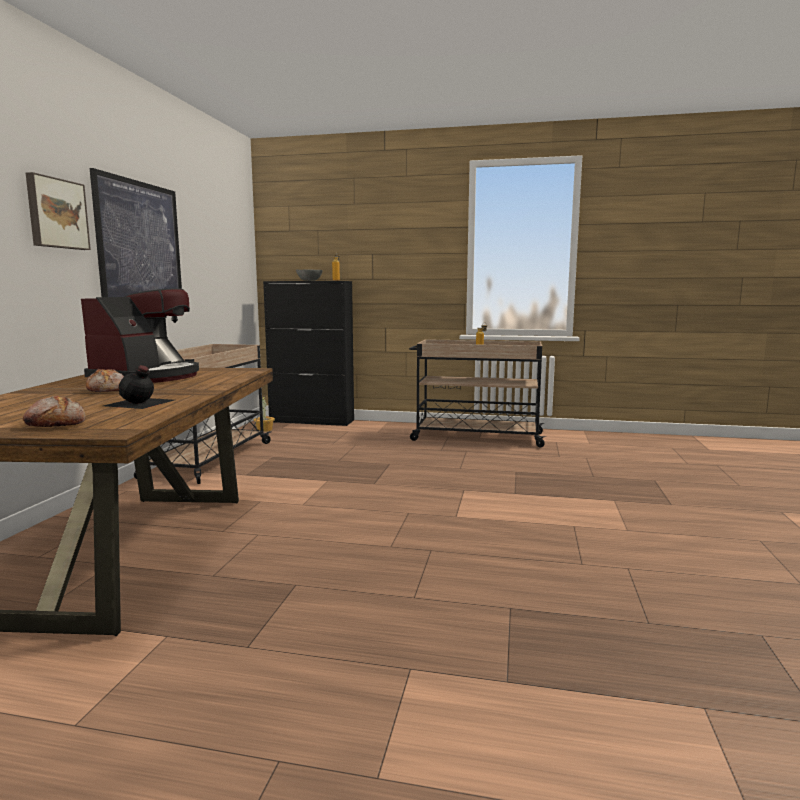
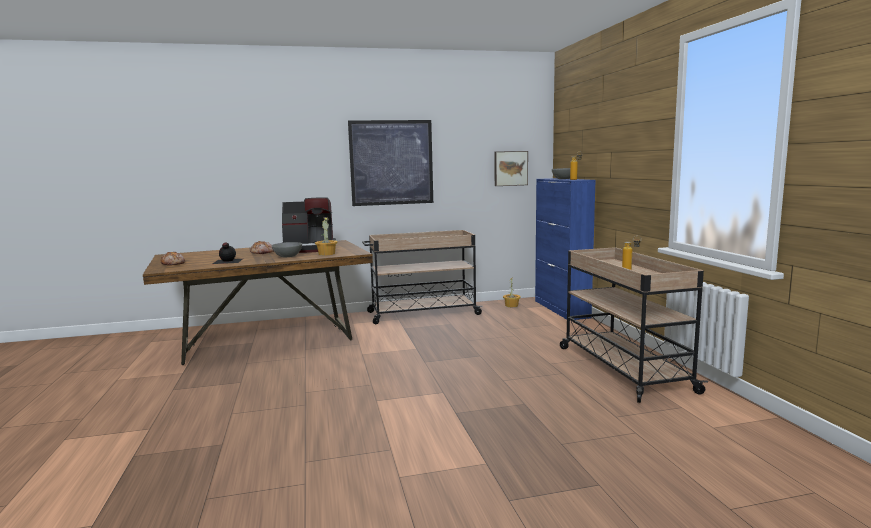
camera: 65 degrees right, 0 degrees up
(56, 213) = (319, 151): picture -> picture (510, 168)
(191, 384) = (287, 256): none -> grey bowl
(221, 375) = (326, 254): none -> potted plant
(312, 421) = (561, 309): black cabinet -> blue cabinet

